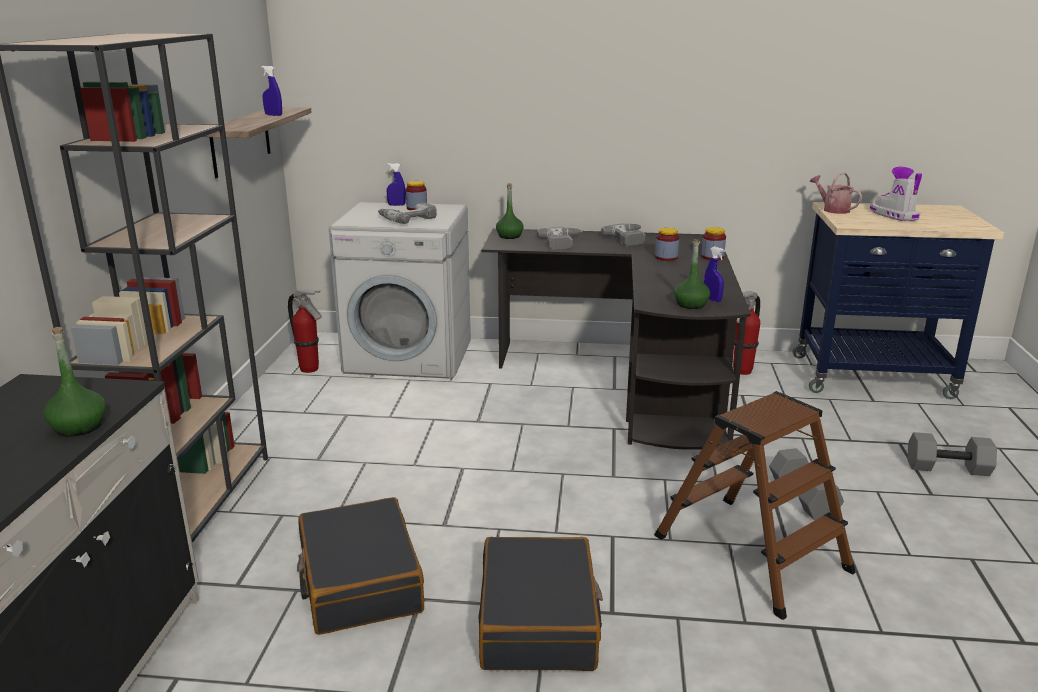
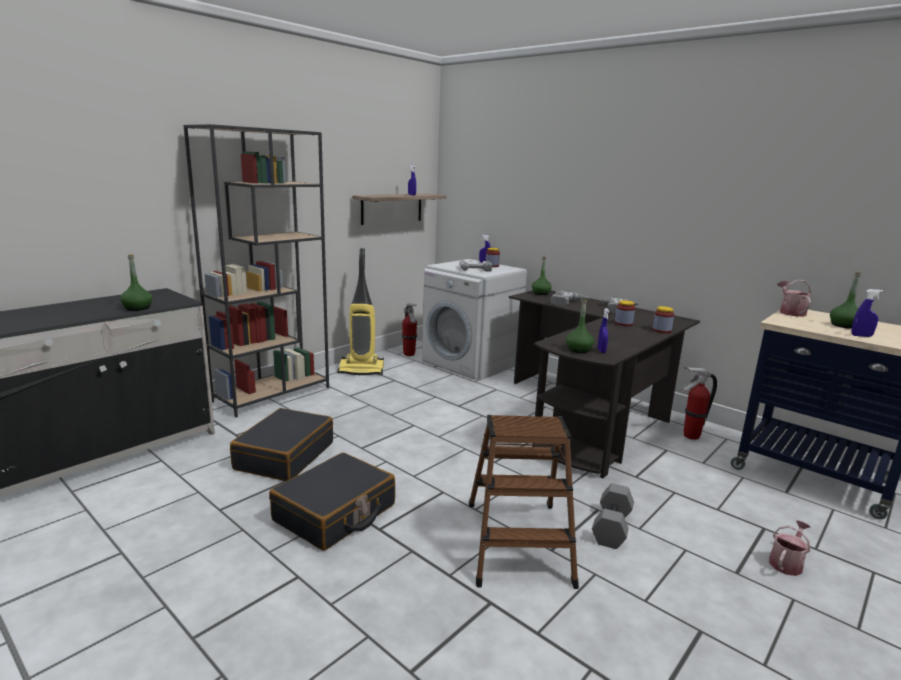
camera: 35 degrees right, 5 degrees down
(276, 415) = (362, 370): none -> vacuum cleaner
(893, 215) = (844, 325): boot -> green bottle
(924, 224) = (861, 336): none -> blue spray bottle
(948, 467) = (787, 563): grey dumbbell -> watering can

